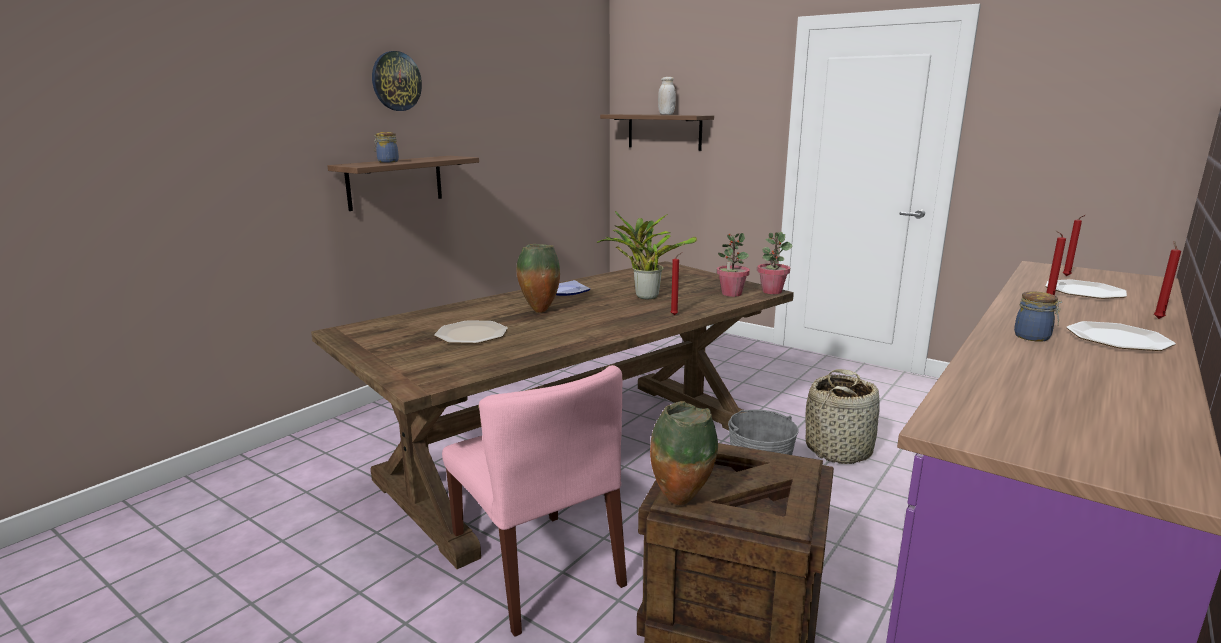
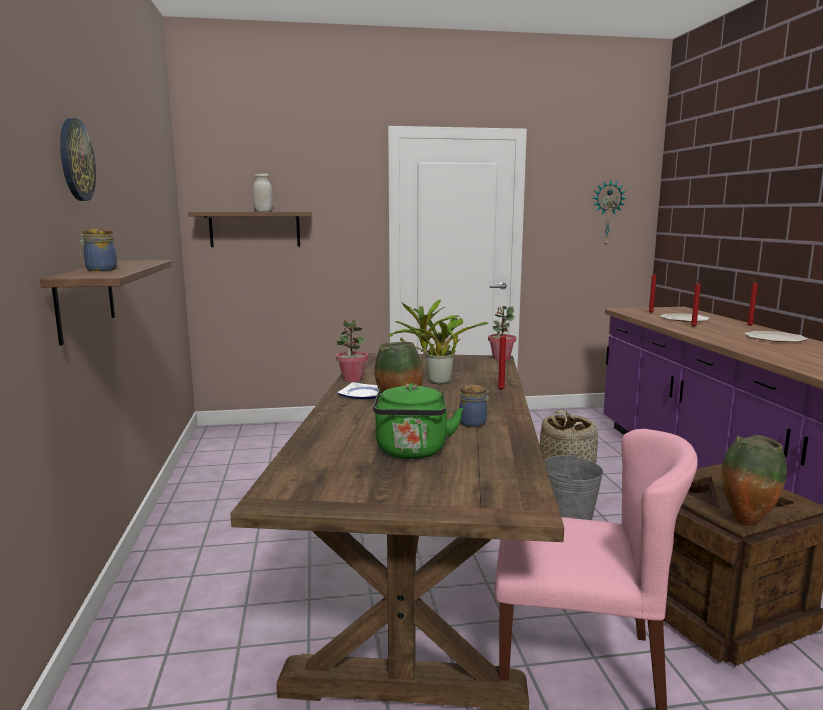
camera: 45 degrees left, 5 degrees down
(470, 334) = (412, 452): plate -> green kettle
(731, 294) = (484, 365): potted plant -> potted plant (352, 379)
(1033, 337) = (755, 345): jar -> jar (474, 423)
(1106, 122) = (607, 213): none -> wall clock

